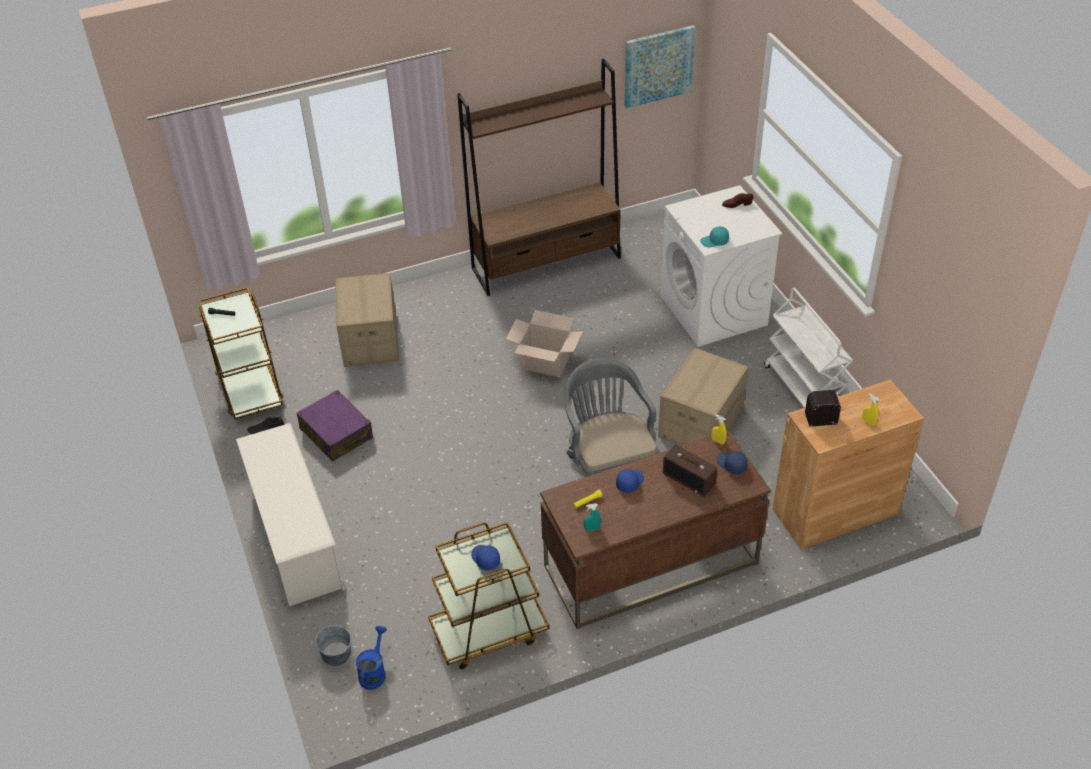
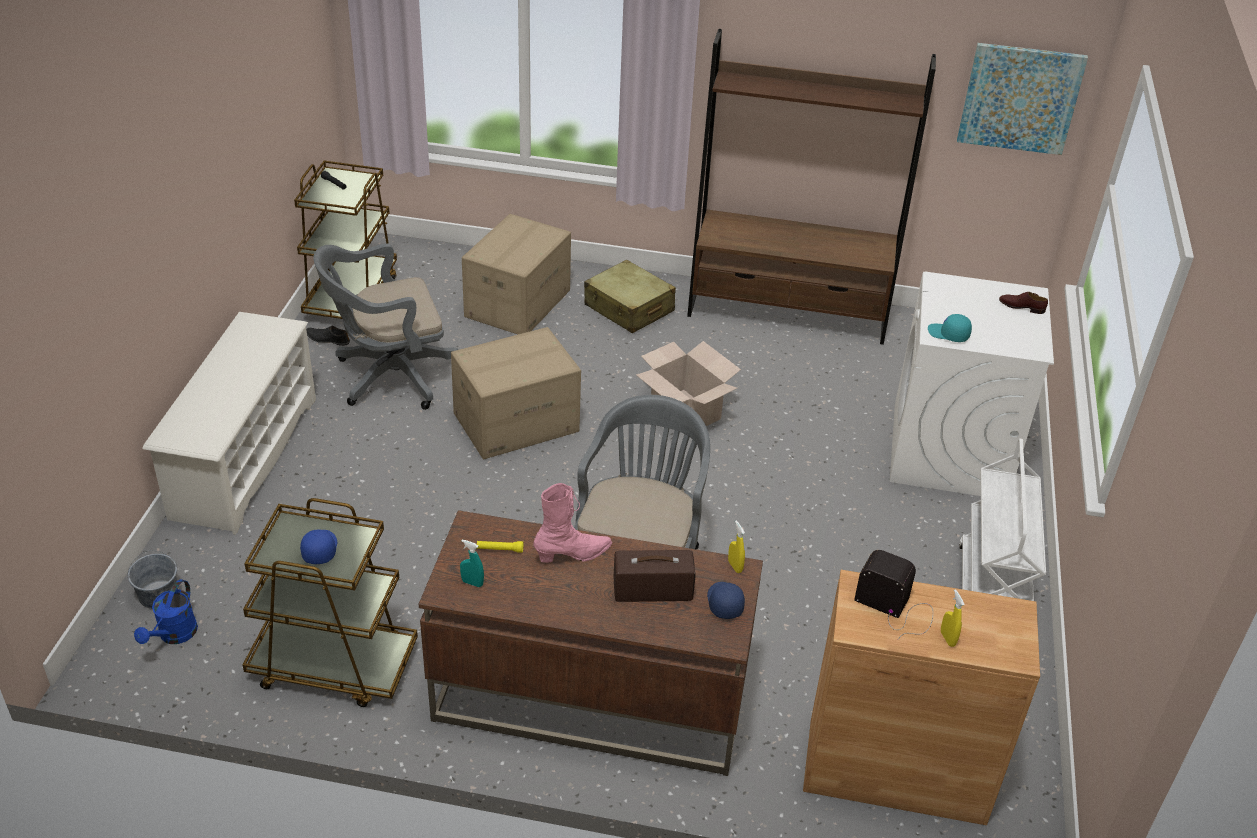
camera: 30 degrees right, 5 degrees down
(336, 433) = (389, 376): purple suitcase -> grey office chair
(374, 672) = (174, 636): blue watering can -> blue watering can turned 150 degrees clockwise
(446, 308) = (629, 308): none -> beige suitcase
(629, 482) = (573, 555): blue cap -> pink boot
(689, 479) = (652, 591): radio -> radio turned 105 degrees clockwise
(700, 422) = (812, 568): cardboard box -> cardboard box (516, 422)

